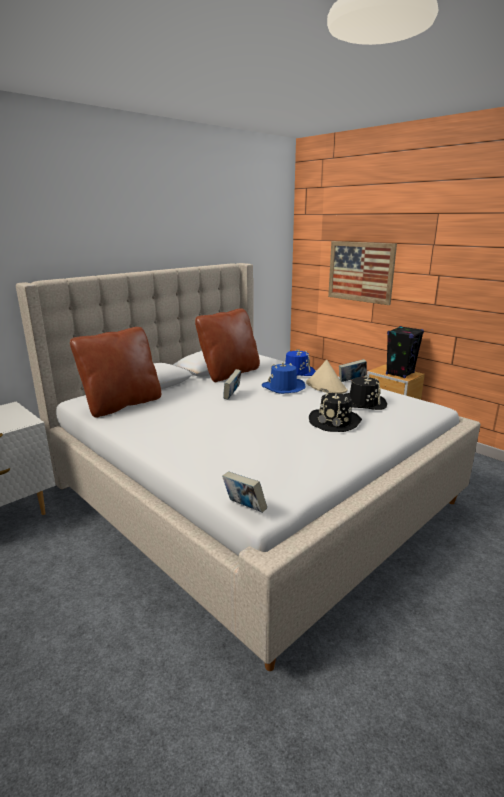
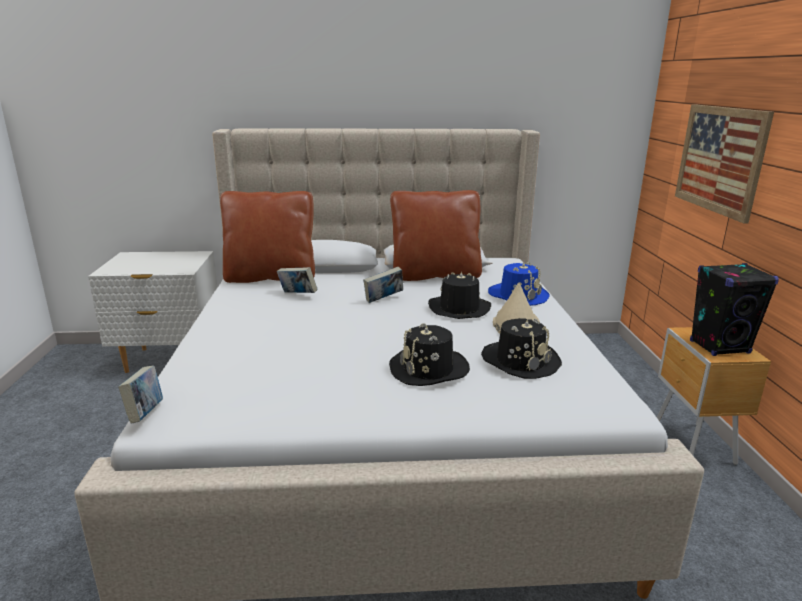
camera: 40 degrees right, 0 degrees up
(283, 387) = (459, 309): blue hat -> black hat
(352, 381) = (571, 329): book -> book (297, 295)

